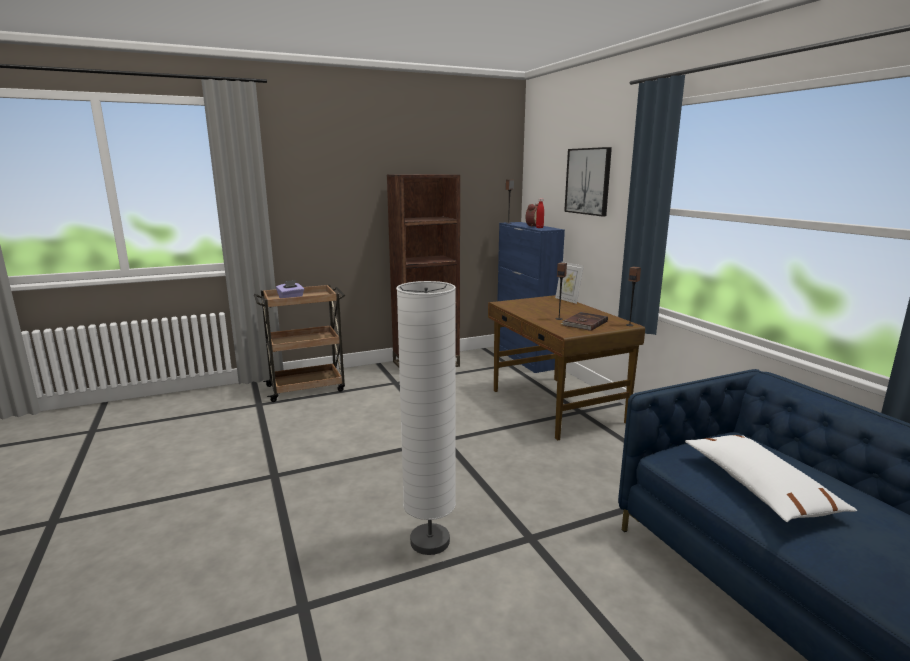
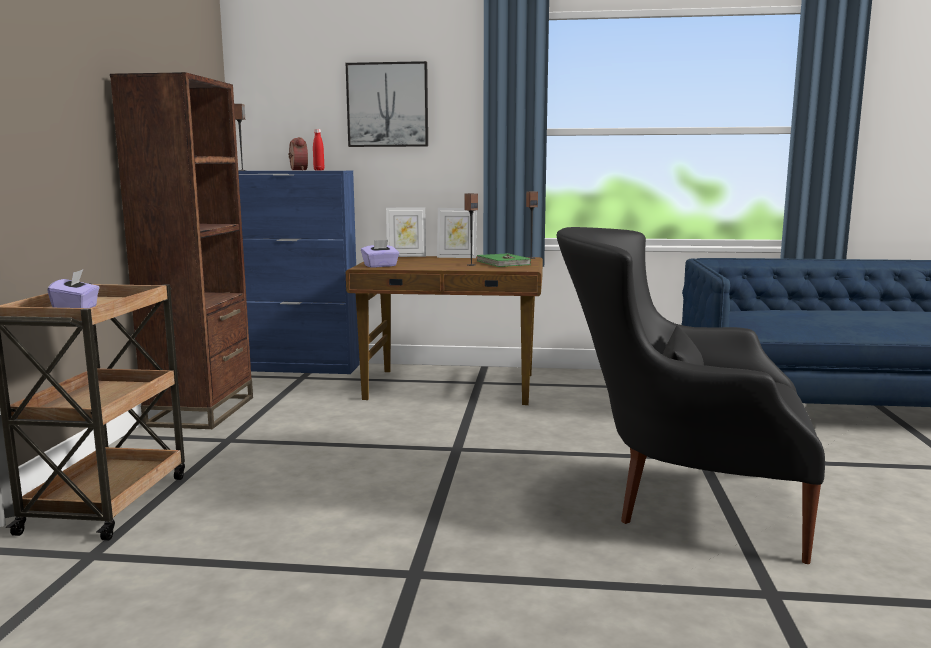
camera: 60 degrees left, 5 degrees down
(430, 541) = (678, 501): white floor lamp -> black armchair
(512, 304) = (380, 266): none -> purple tissue box
(584, 323) = (502, 263): brown book -> green book
(589, 309) = (456, 257): none -> picture frame
(758, 487) = (812, 322): white pillow -> none

